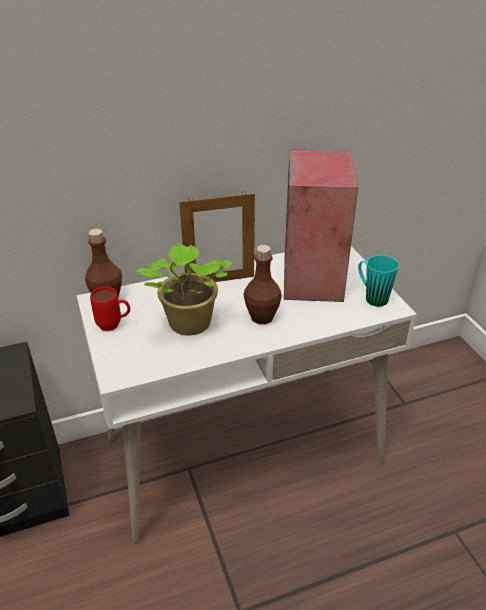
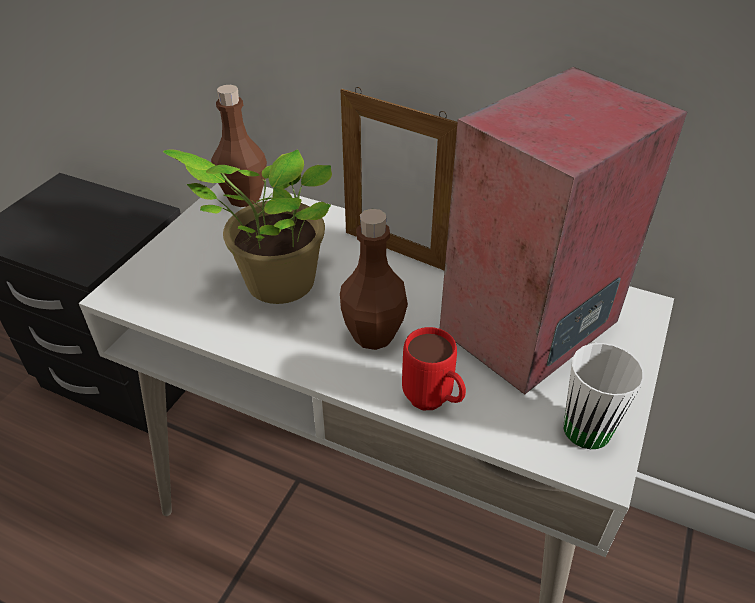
camera: 45 degrees right, 5 degrees up
(114, 325) = (205, 233): red mug -> red mug (433, 403)
(372, 297) = (584, 419): turquoise mug -> white mug

